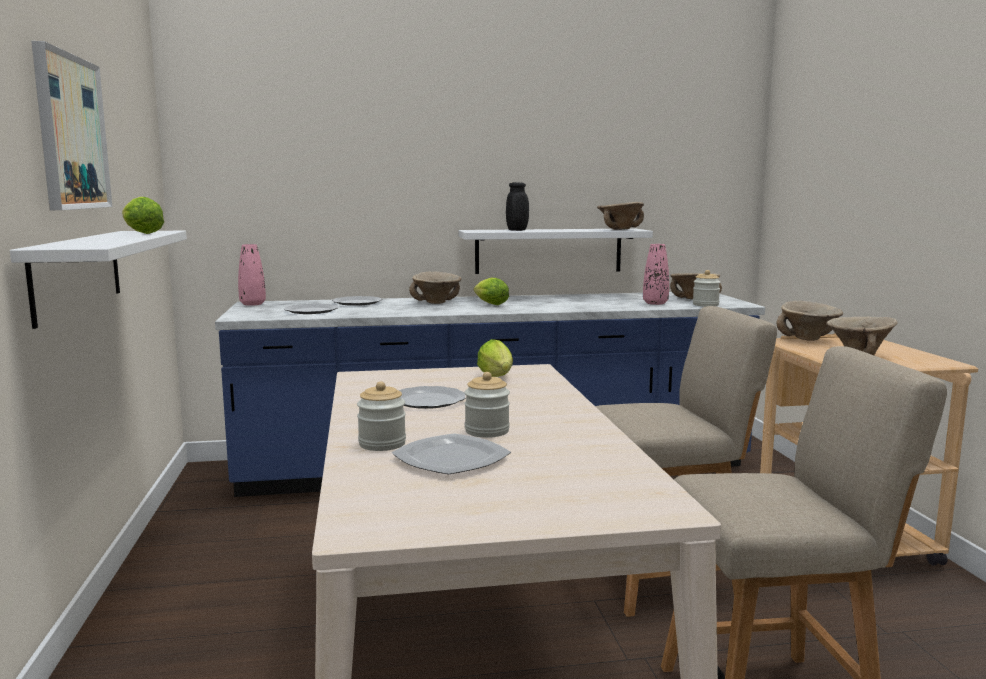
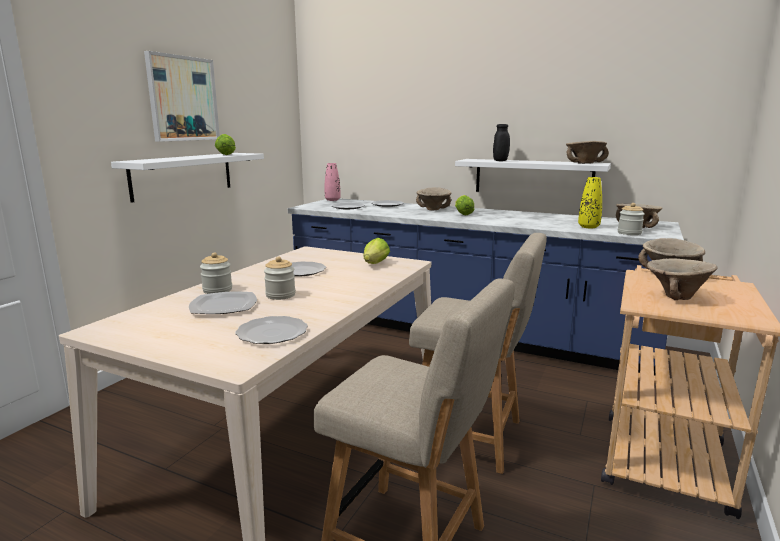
camera: 35 degrees right, 5 degrees up
(603, 470) = (273, 333): none -> plate
(655, 303) = (588, 227): pink vase -> yellow vase

